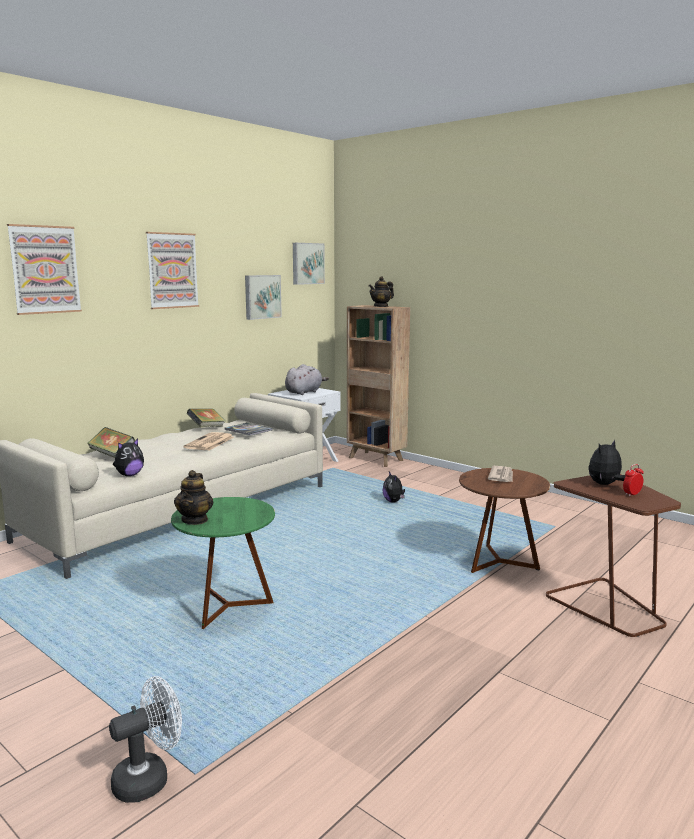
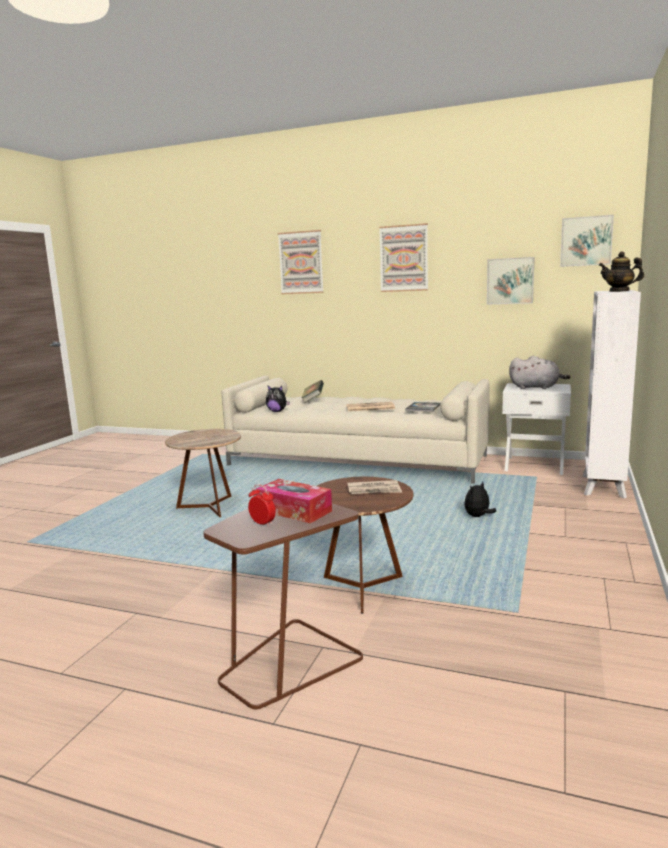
camera: 70 degrees right, 0 degrees up
(149, 778) = (27, 533): white fan -> none
(195, 520) = (188, 434): teapot -> none
(206, 428) = (412, 400): book -> none
(227, 607) = (210, 507): green side table -> brown side table
(376, 459) = (603, 487): brown bookcase -> white bookcase
(605, 484) = (294, 510): plush toy -> tissue box

